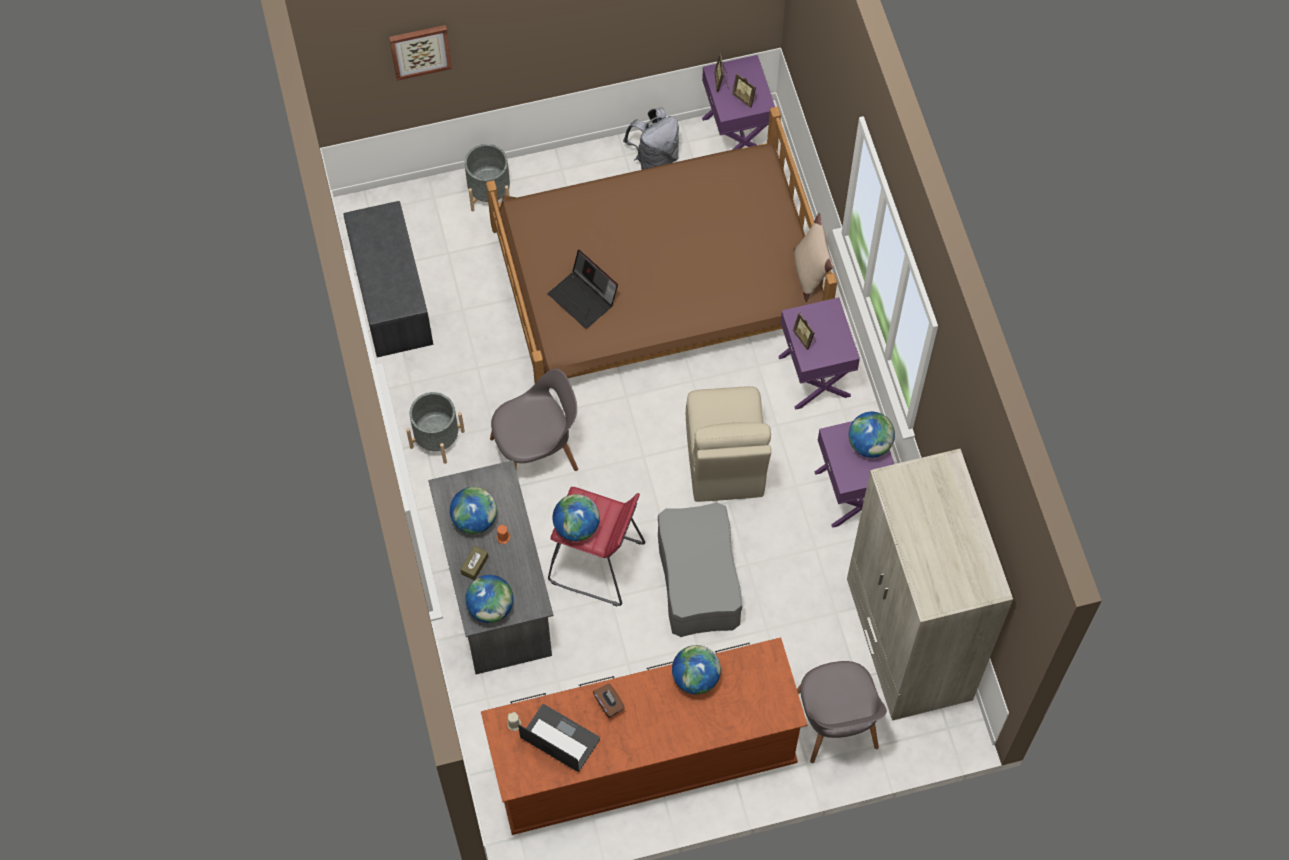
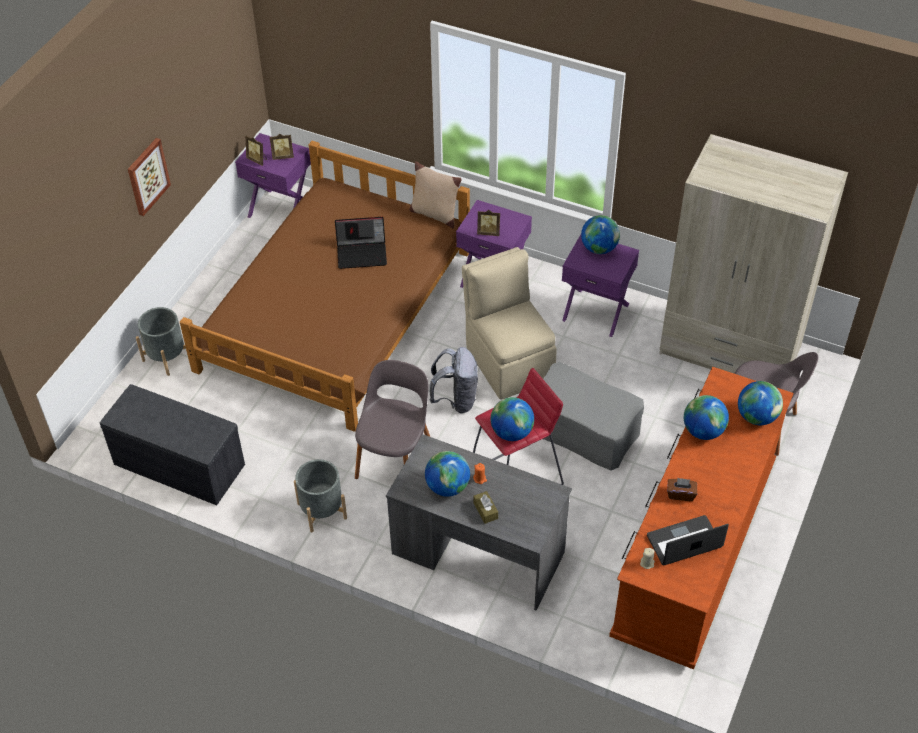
camera: 50 degrees left, 15 degrees down
(420, 50) = (74, 232): picture -> picture (147, 176)
(491, 607) = (530, 522): globe -> globe (756, 417)
(584, 298) = (324, 334): laptop -> laptop (362, 253)
(654, 158) = (247, 257): grey backpack -> grey backpack (456, 400)
(724, 462) = (508, 361): beige chair -> beige chair turned 150 degrees counterclockwise

